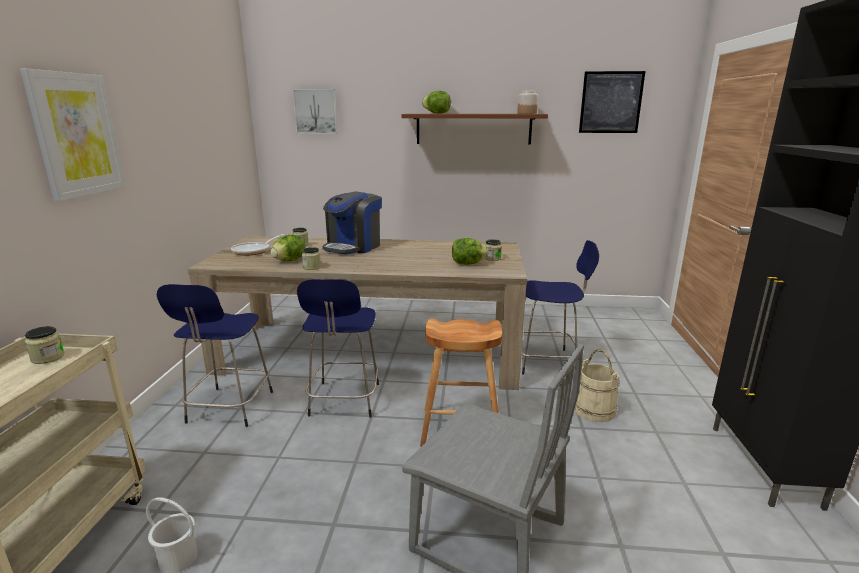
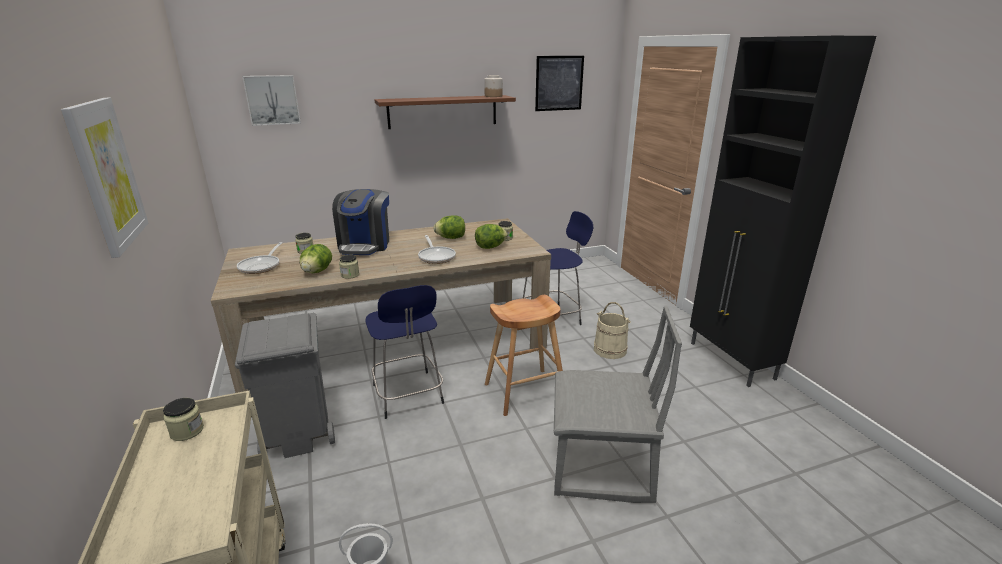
camera: 25 degrees left, 5 degrees up
(229, 408) = (298, 434): blue stool -> grey trash can
(405, 264) = (436, 257): none -> frying pan
(437, 113) = (409, 98): lettuce -> lettuce (451, 238)

